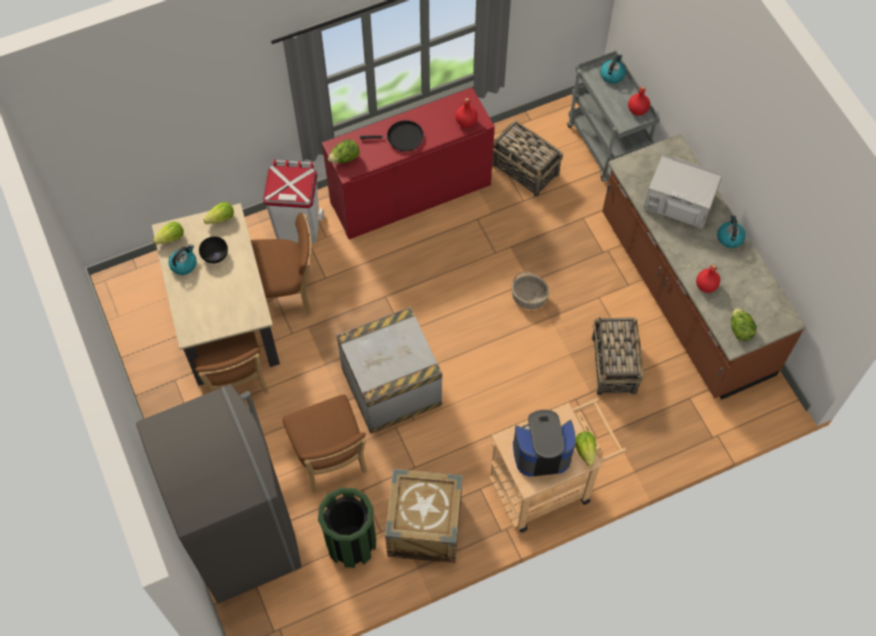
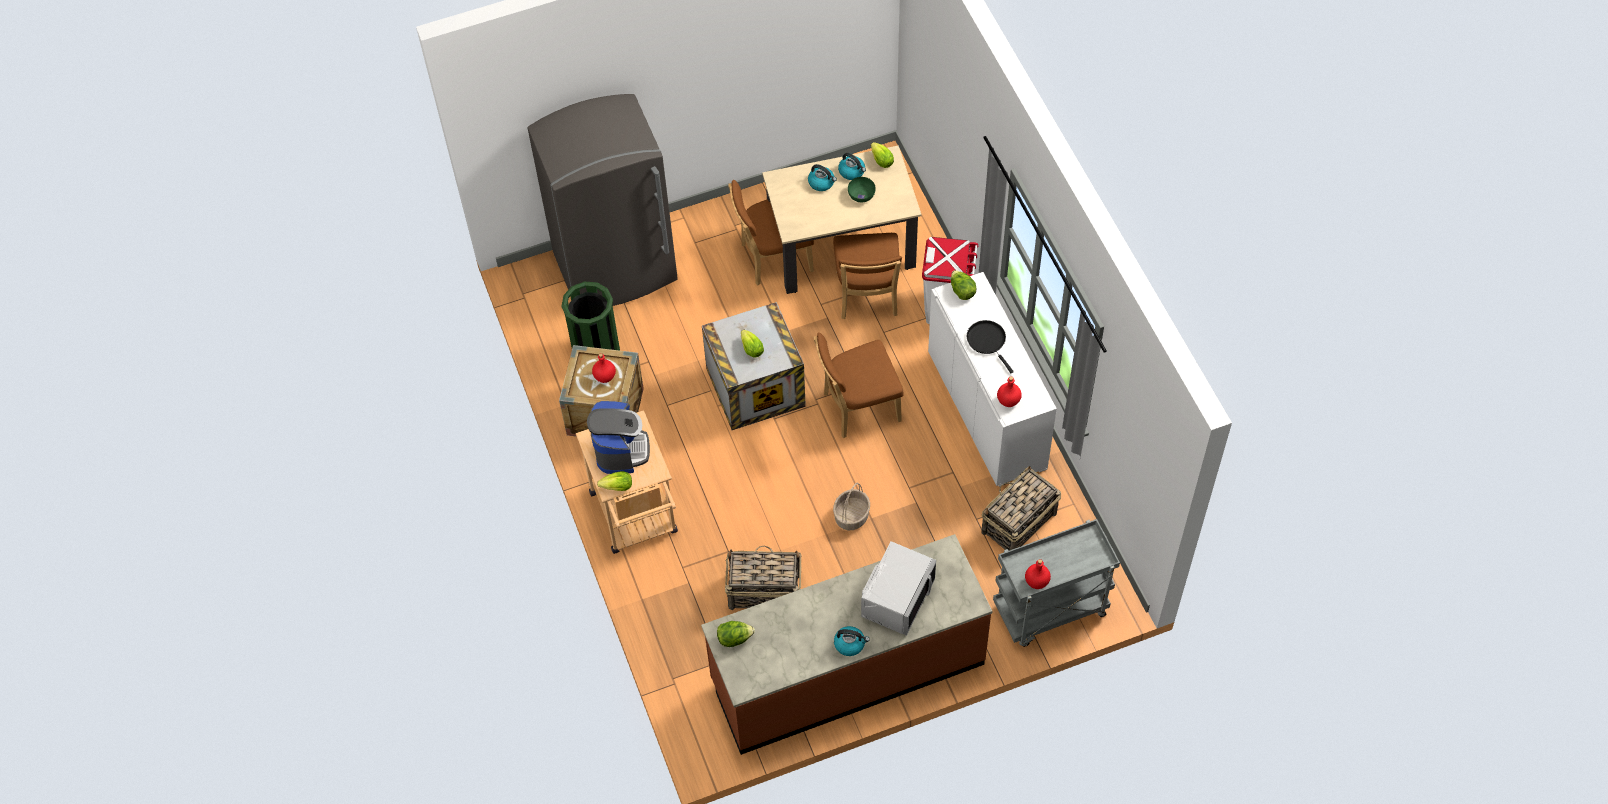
camera: 95 degrees right, 5 degrees down
(215, 254) = (862, 195): black bowl -> green bowl
(221, 219) = (903, 199): lettuce -> lettuce (751, 349)
(330, 459) = (682, 336): brown chair -> brown chair (857, 408)
(402, 138) = (988, 341): black frying pan -> black frying pan turned 150 degrees clockwise
(410, 194) = (986, 410): red cabinet -> white cabinet
(612, 74) = (1088, 560): kettle -> kettle (822, 183)
(706, 286) = (790, 612): red bottle -> red bottle (604, 377)

